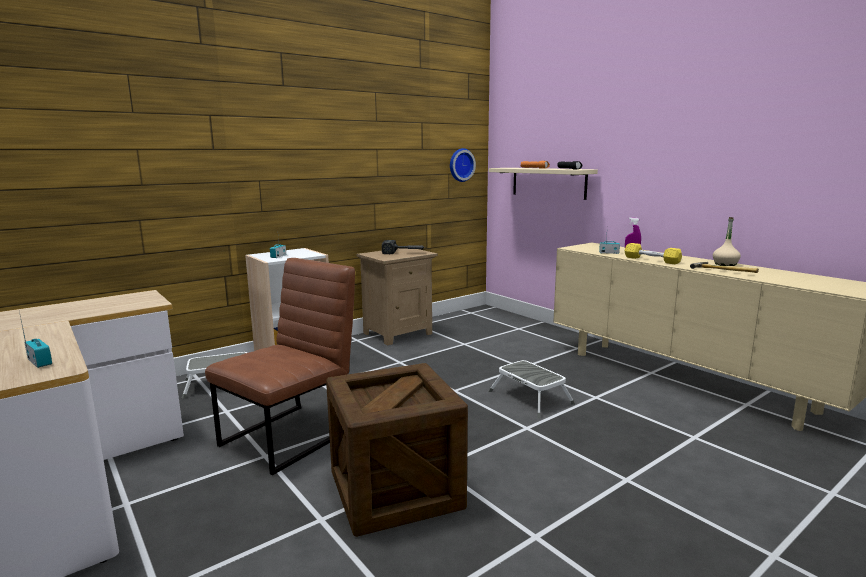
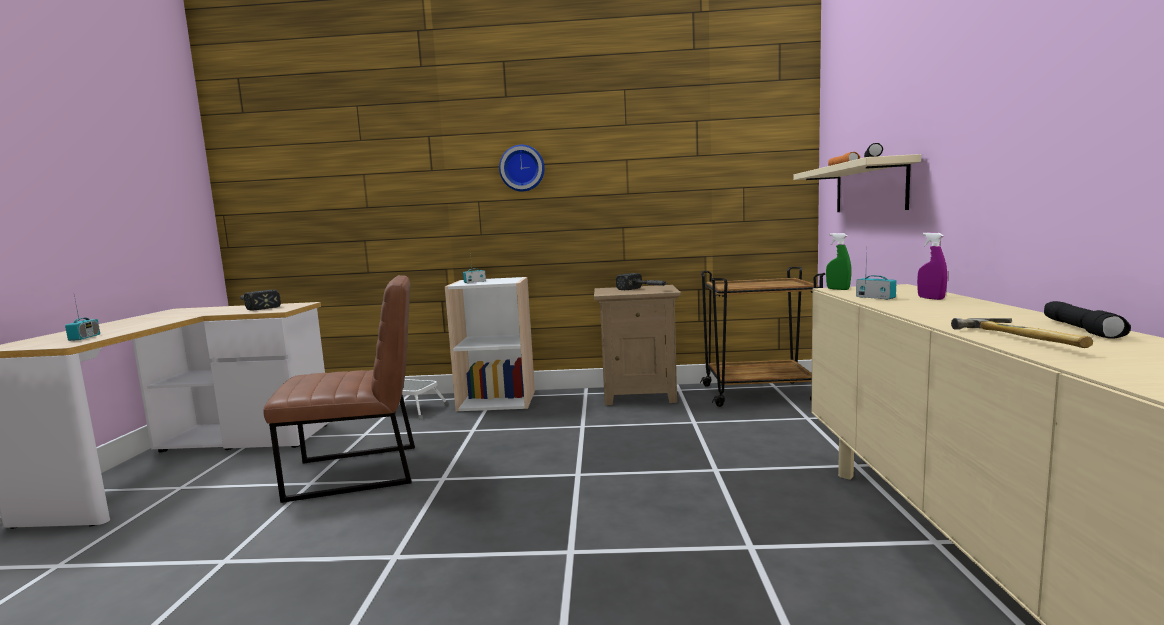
camera: 40 degrees right, 5 degrees down
(90, 303) = (254, 307): none -> hammer
(395, 490) = (317, 562): crate -> none
(460, 165) = (763, 174): wall clock -> wall clock (522, 168)
(471, 319) = (759, 393): none -> brown cart
(530, 397) = (650, 513): grey step ladder -> none
(573, 248) = (838, 289): none -> green spray bottle
(651, 260) = (919, 311): yellow dumbbell -> none
(725, 264) = (1082, 329): beige bottle -> black flashlight

